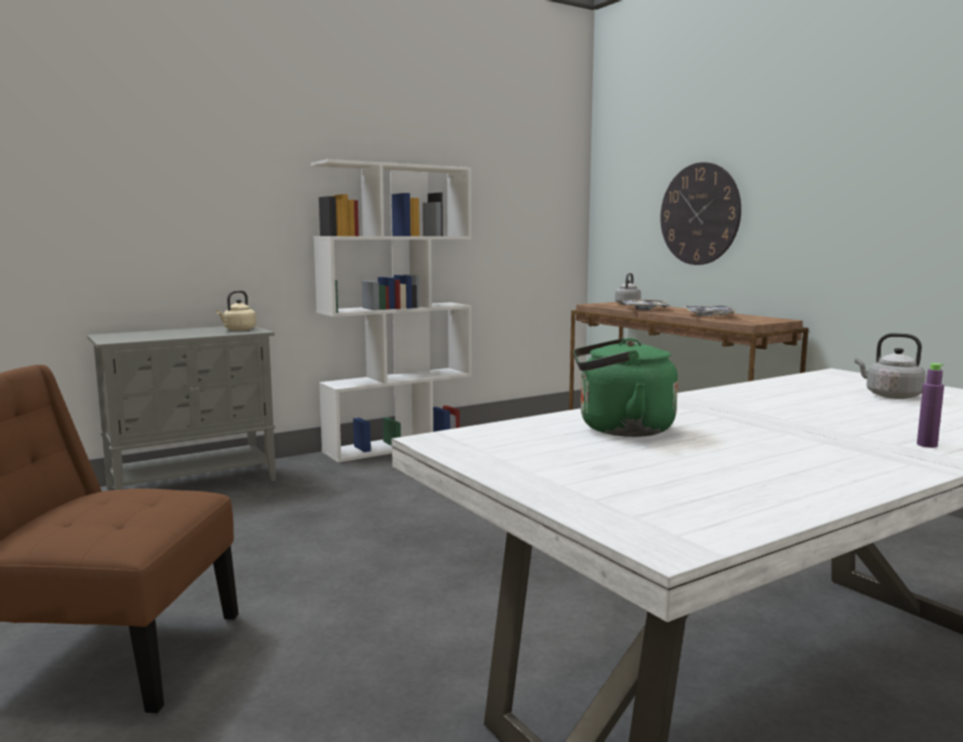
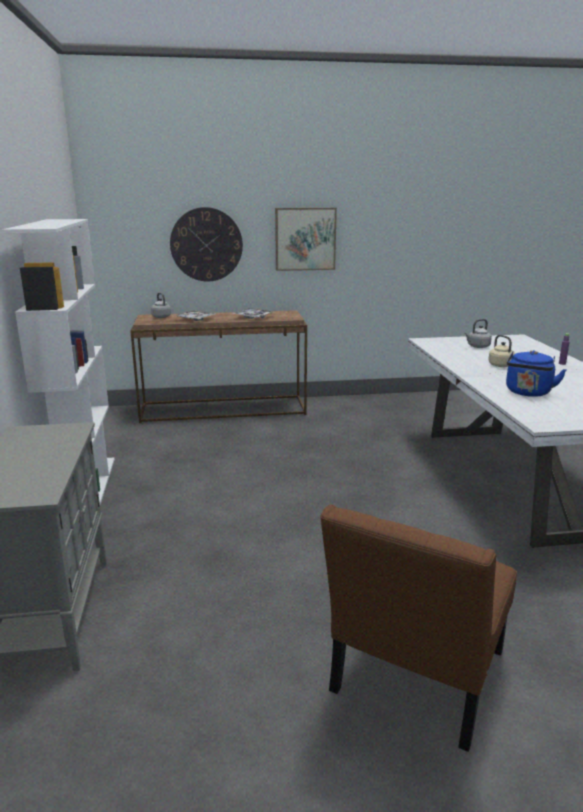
camera: 65 degrees left, 10 degrees up
(238, 330) = (52, 434): beige kettle -> beige kettle (502, 366)
(619, 429) = (528, 393): green kettle -> blue kettle
(829, 203) = (305, 239): none -> picture

